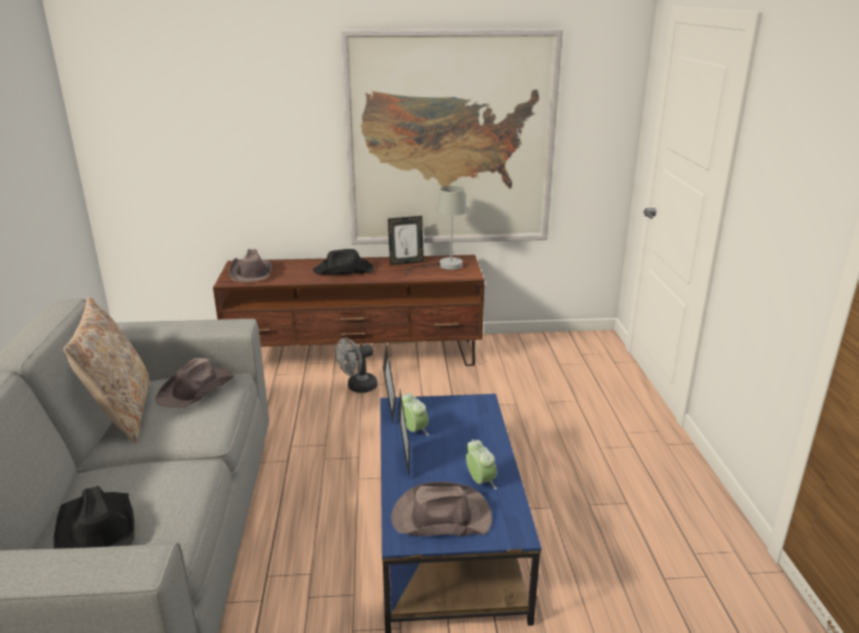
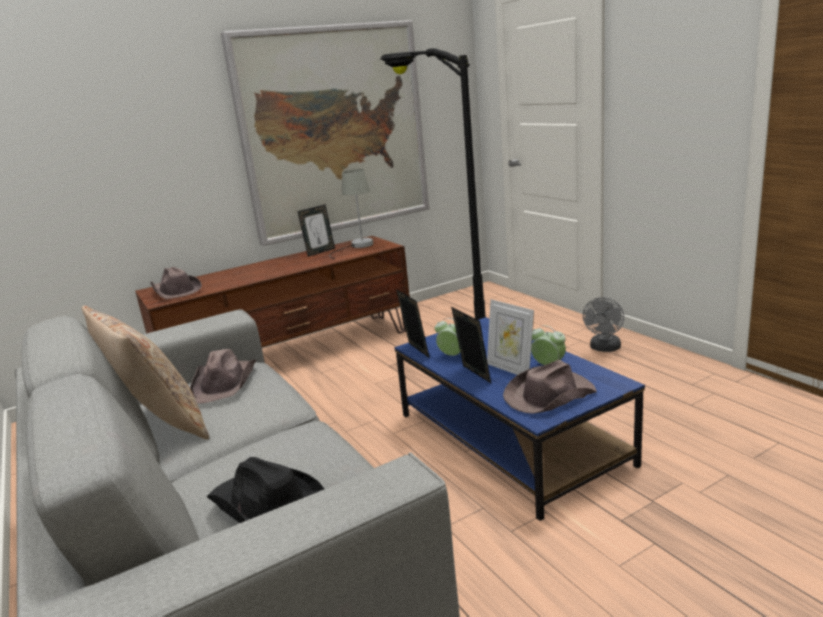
camera: 25 degrees left, 5 degrees down
(344, 271) = (269, 269): black hat -> none
(358, 387) = (320, 375): grey fan -> grey fan (604, 348)
(444, 469) = (510, 369): none -> picture frame
(517, 363) = (439, 320): none -> black floor lamp

